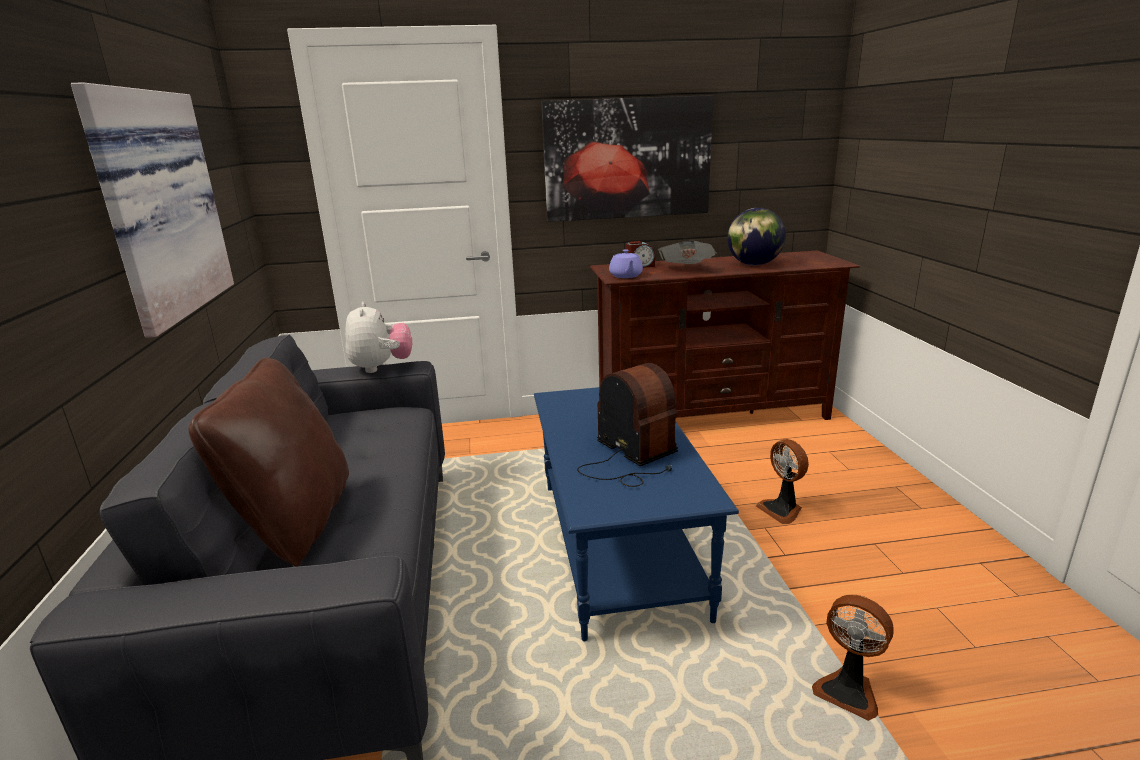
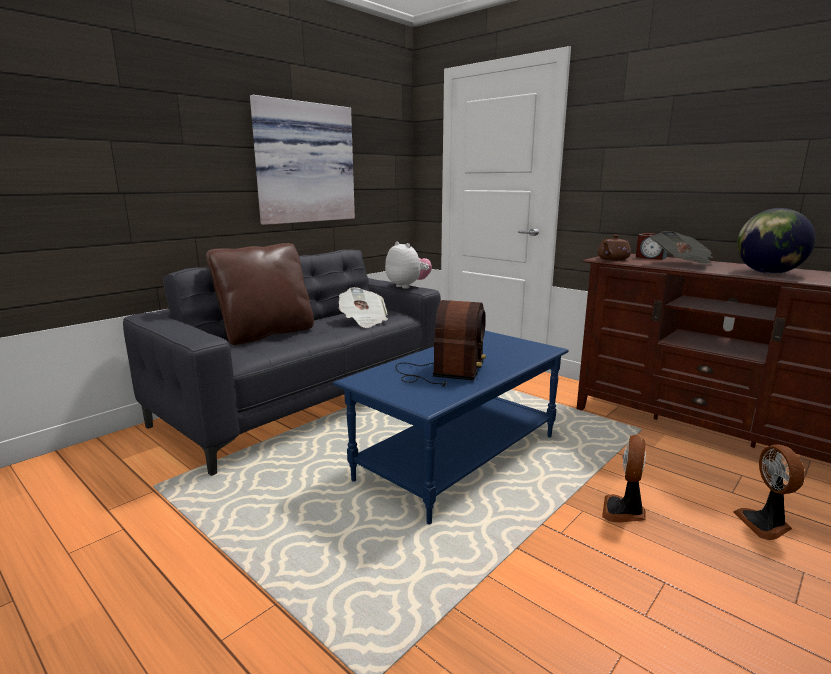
camera: 50 degrees right, 5 degrees down
(381, 367) = (407, 286): plush toy -> plush toy turned 75 degrees counterclockwise
(385, 438) = (363, 321): none -> newspaper
(626, 276) = (612, 259): purple teapot -> brown teapot
(627, 159) = (668, 156): picture -> none
(848, 691) = (428, 618): fan -> fan (765, 524)

